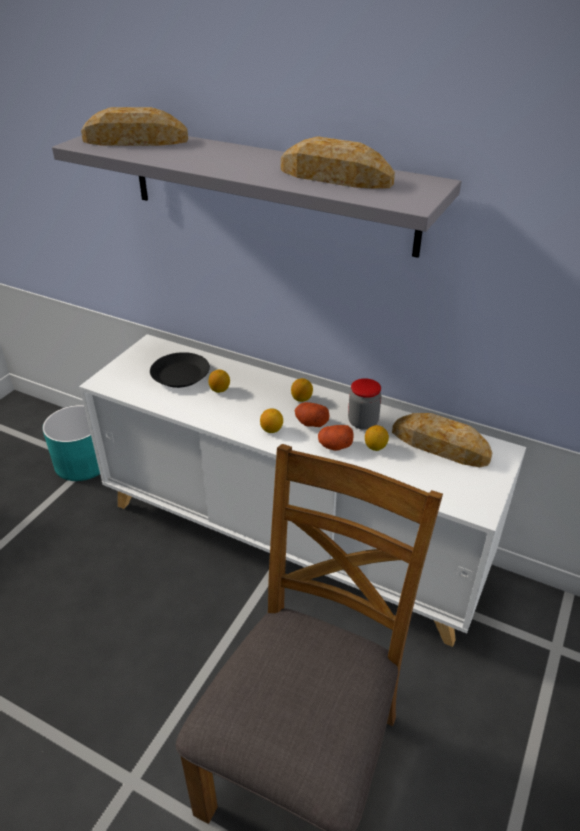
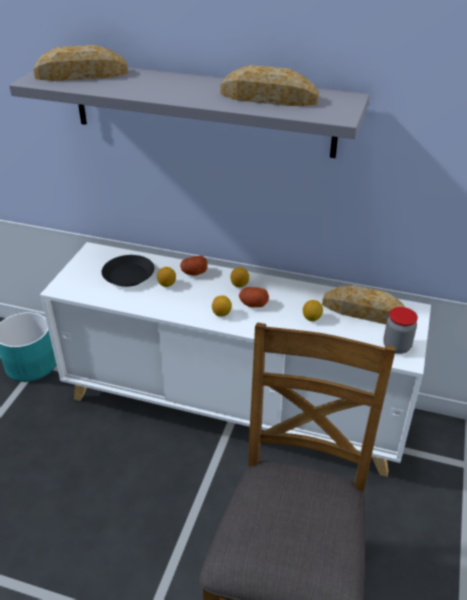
camera: 10 degrees left, 0 degrees up
(335, 446) = (278, 321): potato -> potato (194, 272)
(363, 422) = (296, 299): jar -> jar (396, 346)

